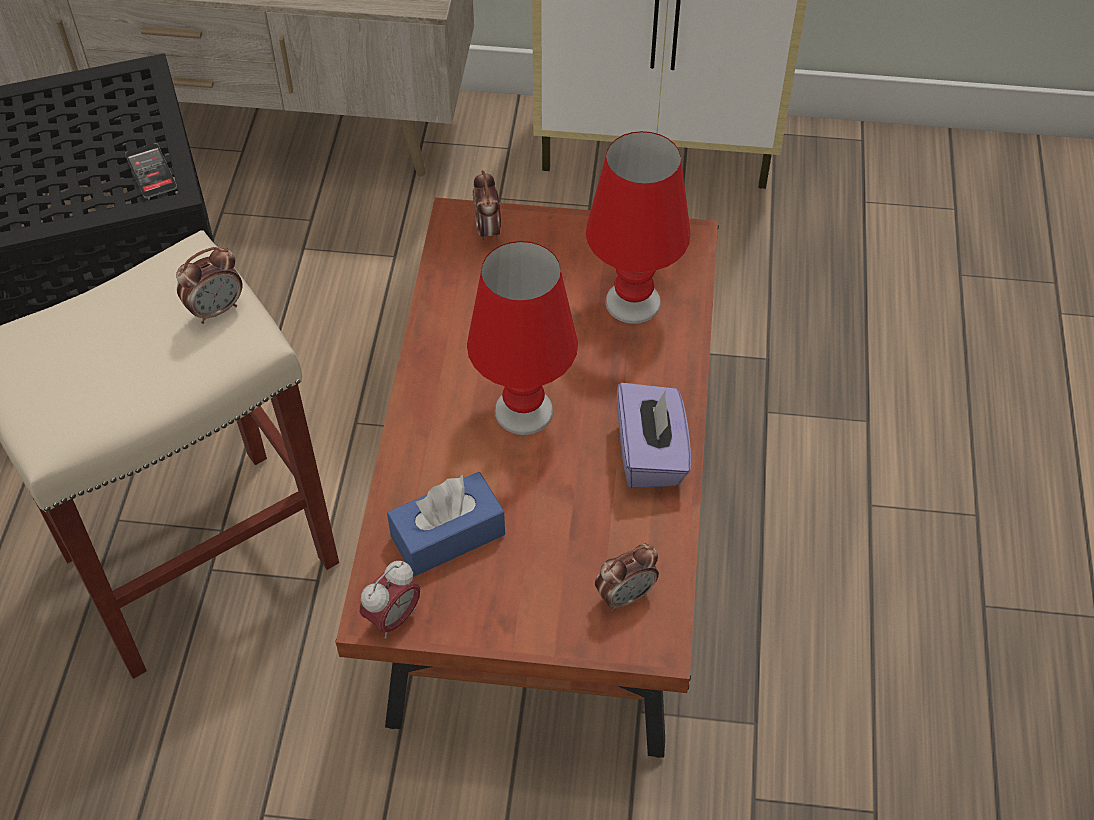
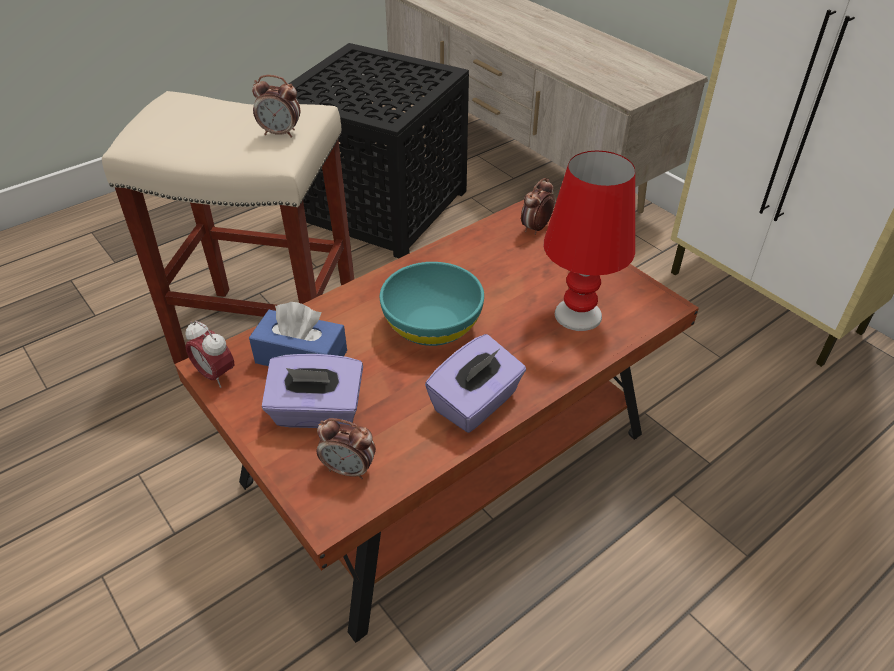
camera: 45 degrees right, 10 degrees down
(151, 171) = (393, 108): phone -> none
(393, 618) = (215, 375): alarm clock -> alarm clock turned 45 degrees clockwise
(523, 410) = (432, 325): red table lamp -> turquoise bowl
(534, 572) = (317, 412): none -> purple tissue box

